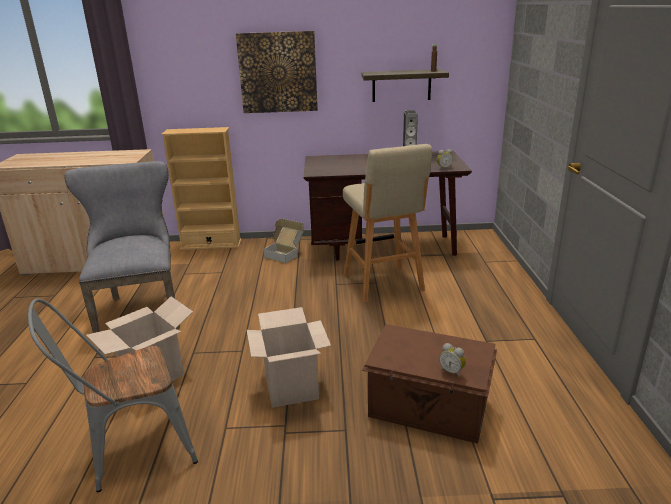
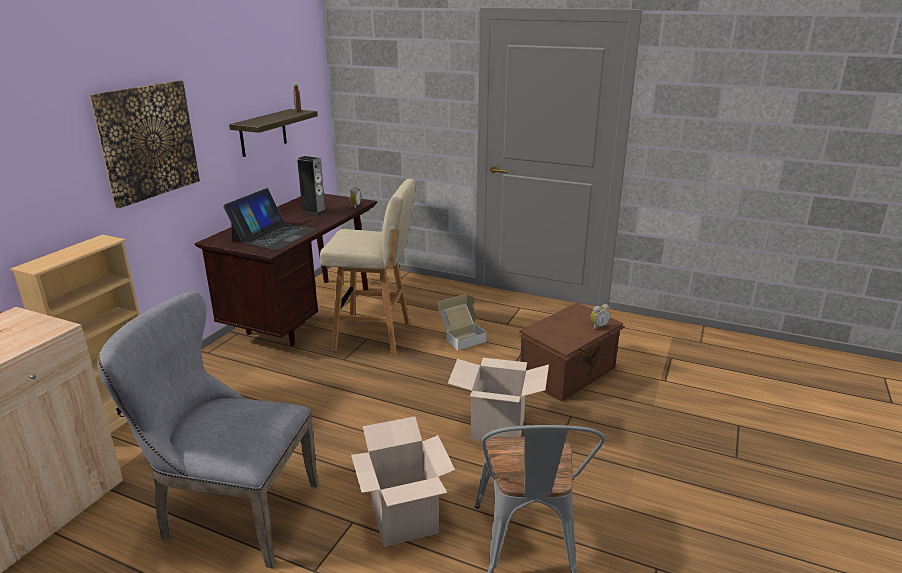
camera: 65 degrees left, 0 degrees up
(285, 254) = (232, 371): cardboard box -> cardboard box (461, 337)
(344, 166) = (273, 235): none -> laptop

